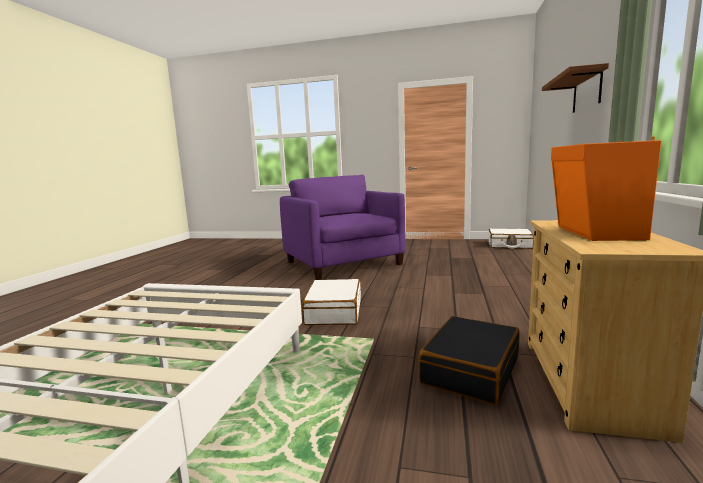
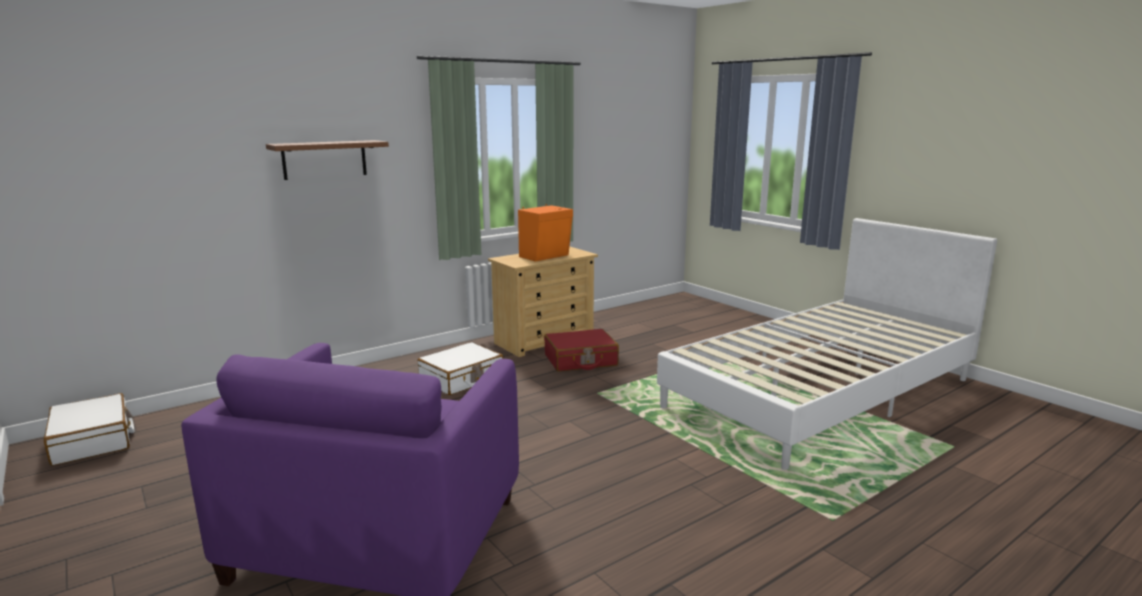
camera: 140 degrees left, 5 degrees up
(333, 312) = (583, 430): white suitcase -> white suitcase (462, 379)
(470, 370) = (580, 360): black suitcase -> red suitcase

